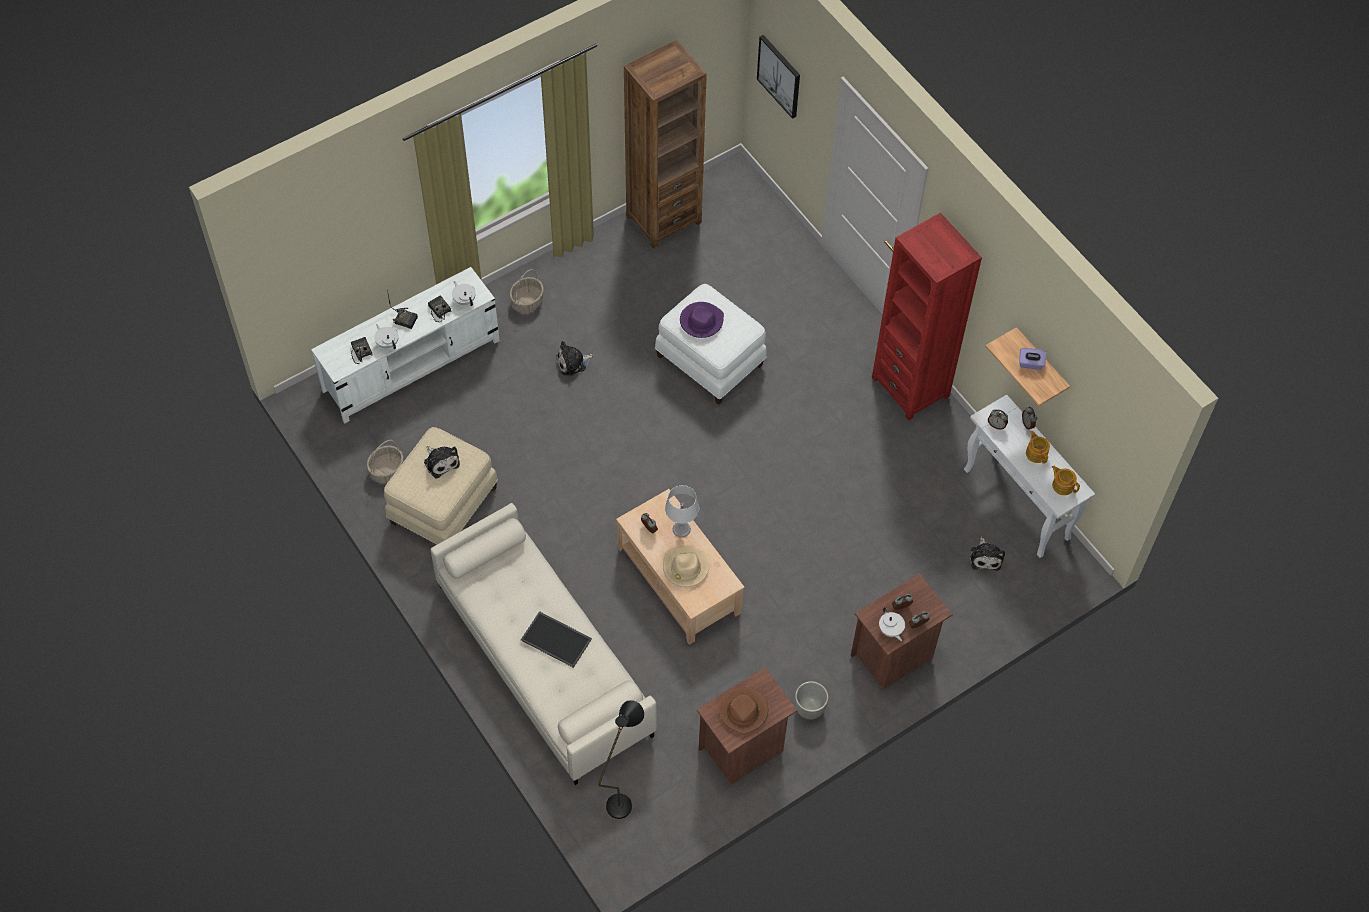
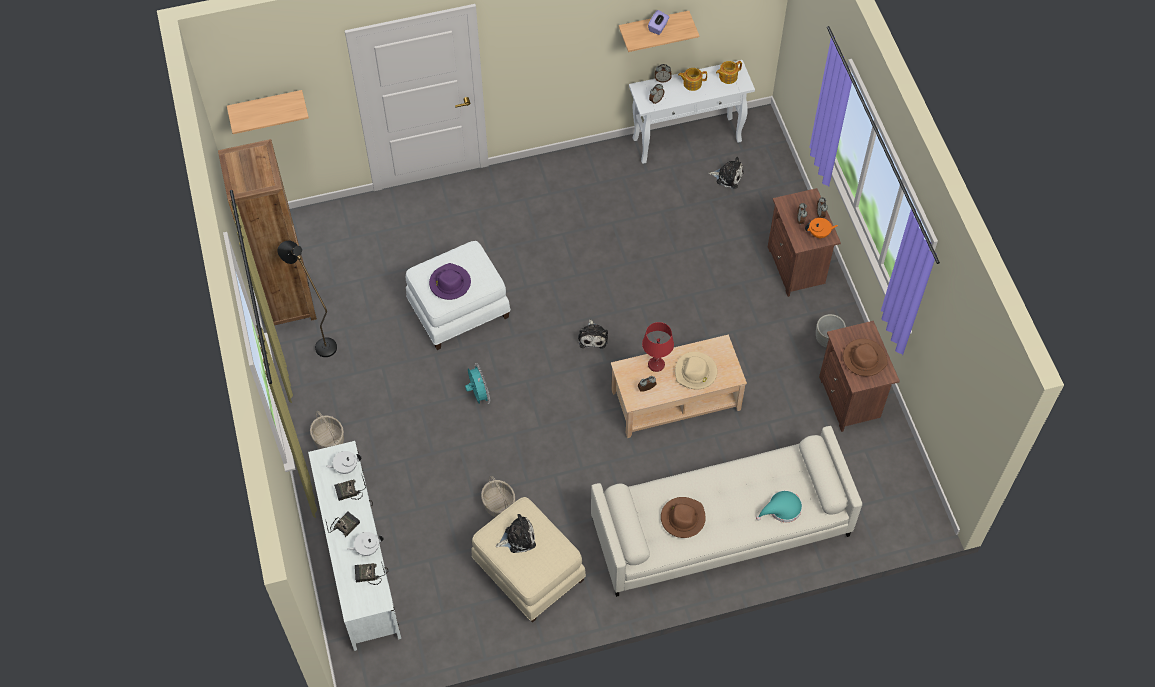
camera: 70 degrees left, 0 degrees up
(387, 471) = (471, 612): basket -> basket (499, 504)
(512, 600) = (682, 518): none -> brown hat
(552, 688) = (782, 509): none -> turquoise hat
(557, 639) = (734, 492): tray -> none
(573, 362) = (415, 419): plush toy -> plush toy (593, 337)
(619, 406) = (478, 394): none -> turquoise fan
(623, 798) = (871, 502): black floor lamp -> black floor lamp (320, 342)
(681, 530) = (656, 365): grey table lamp -> red table lamp
(779, 76) = (266, 106): picture -> shelf
(890, 630) = (819, 233): white teapot -> orange teapot
(910, 387) = (547, 173): red bookcase -> none

